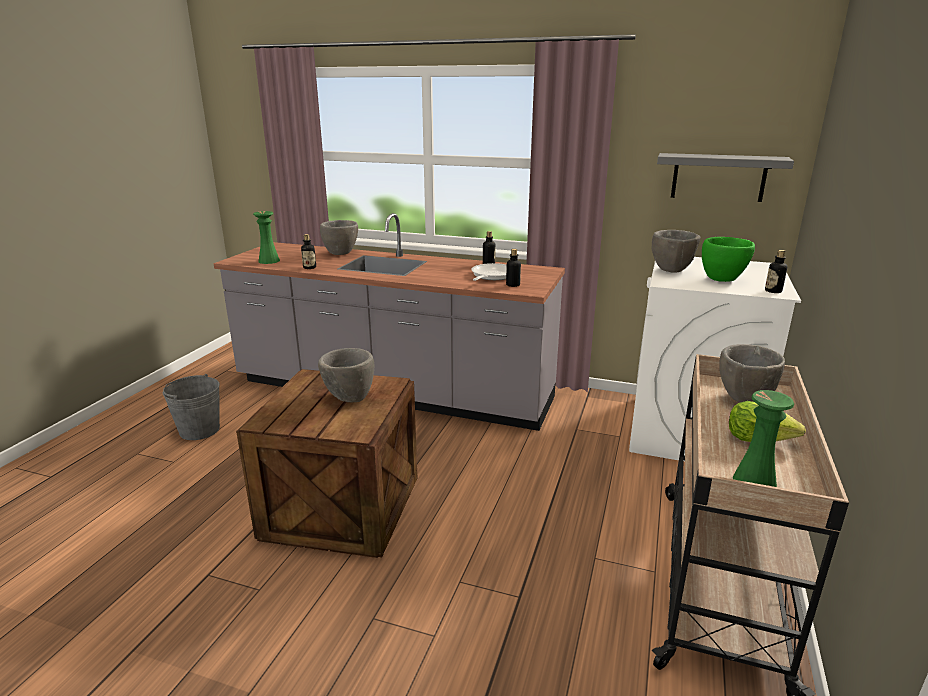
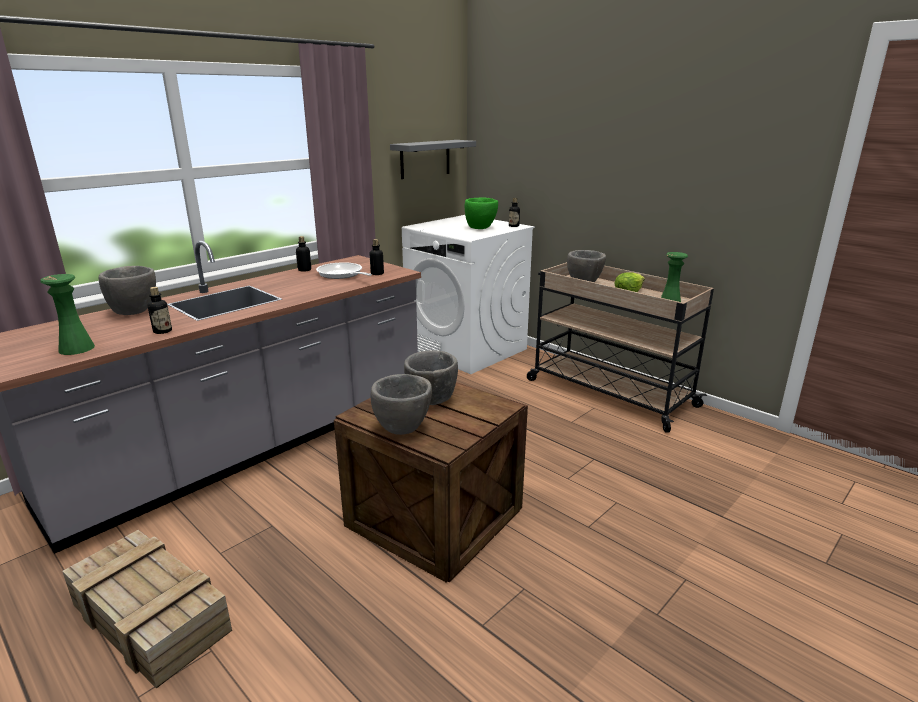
camera: 65 degrees left, 0 degrees up
(199, 430) = (148, 617): grey bucket -> crate
(671, 271) = (447, 231): grey bowl -> grey bowl (402, 429)

